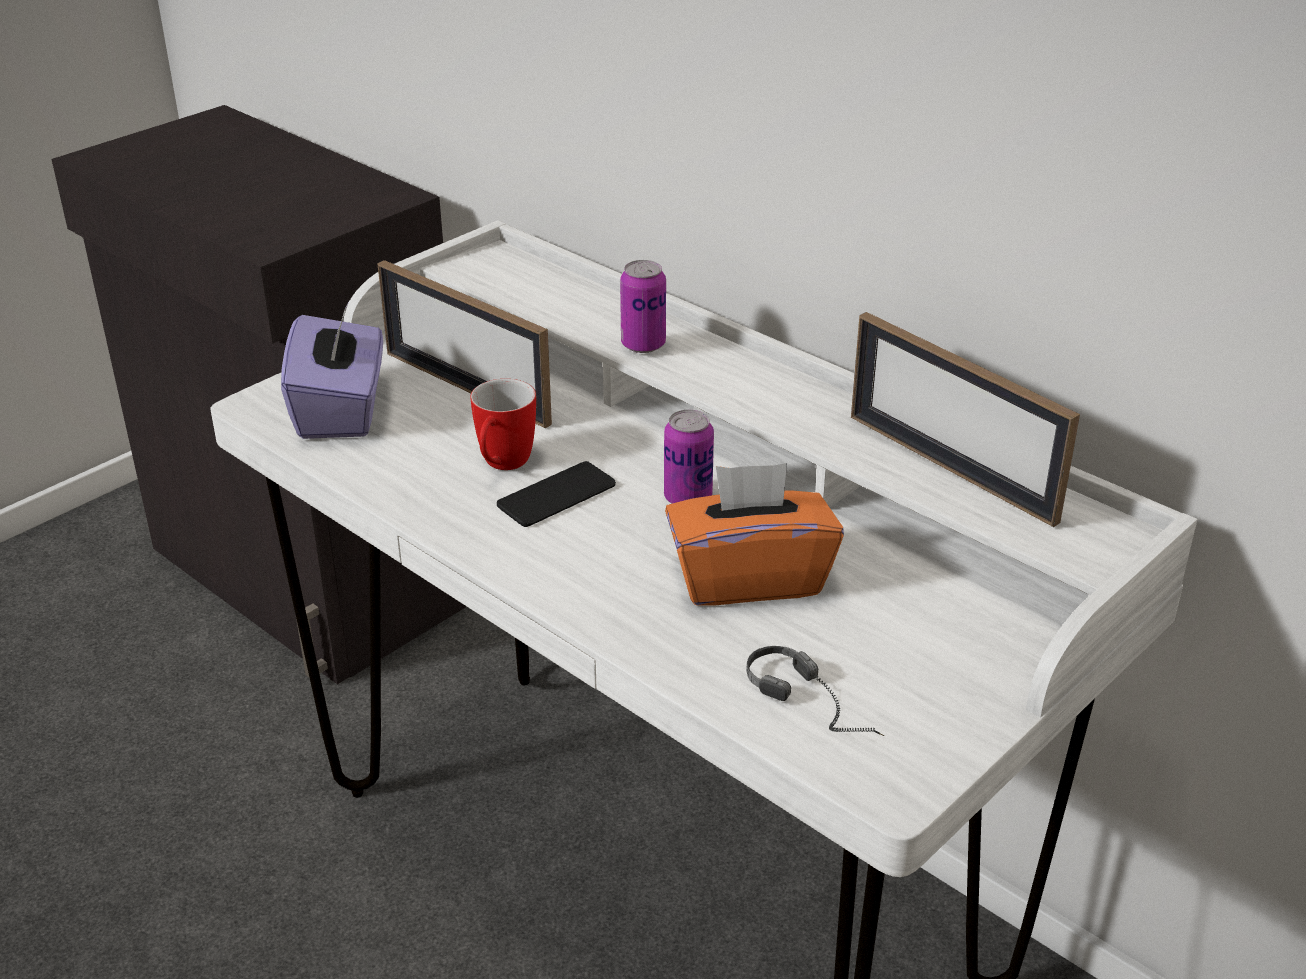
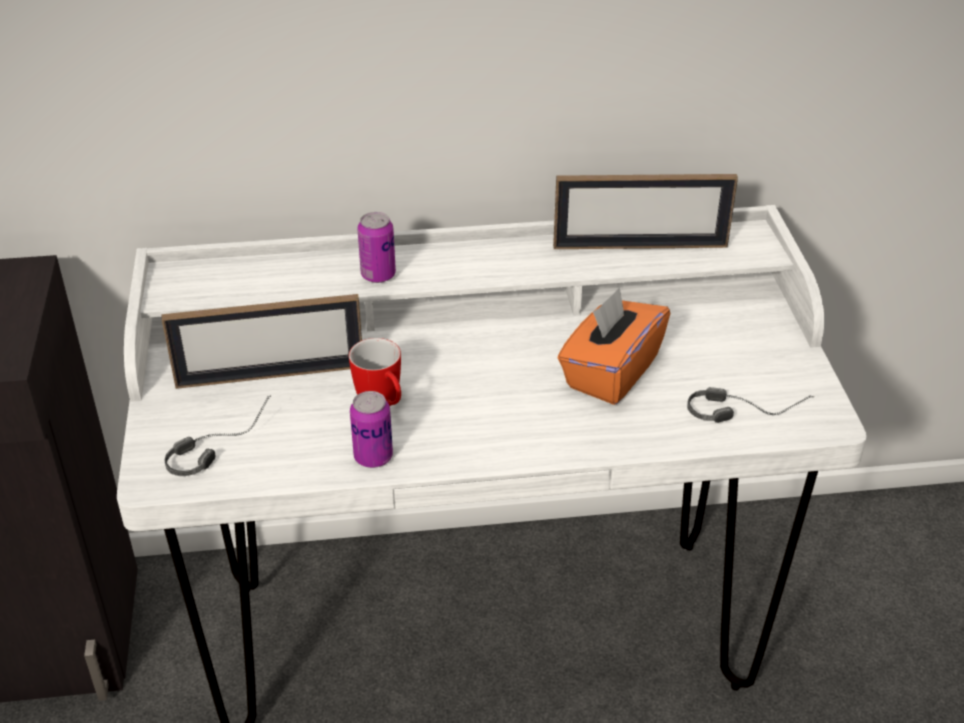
camera: 50 degrees left, 5 degrees up
(341, 410) = (218, 443): purple tissue box -> headphones
(556, 495) = (443, 400): phone -> none
(688, 498) = (509, 353): can -> can (373, 457)

